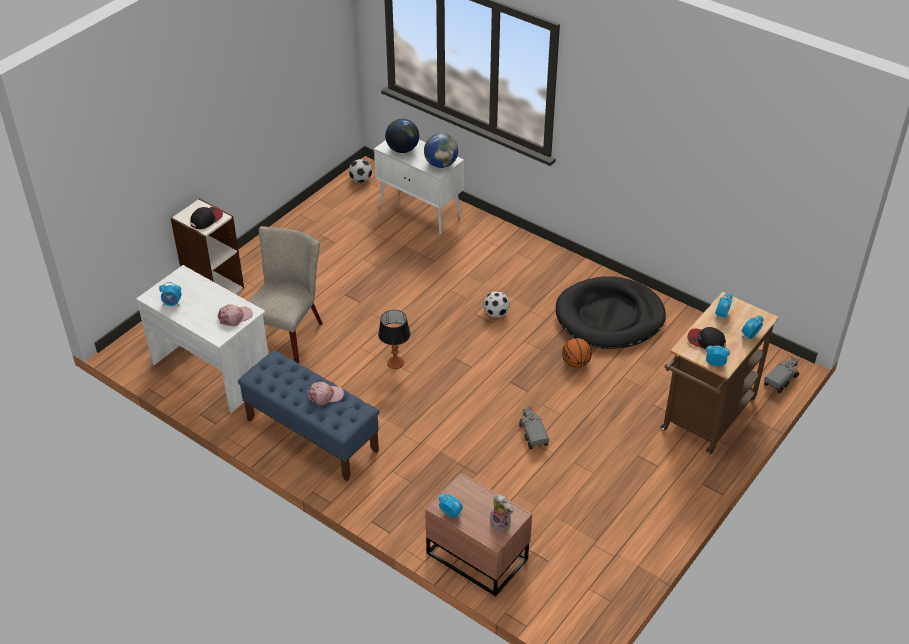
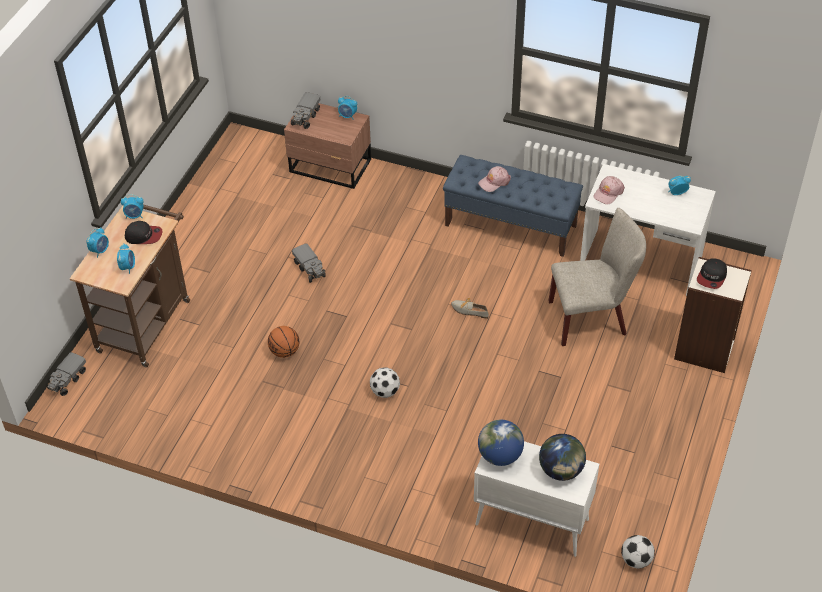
camera: 165 degrees right, 5 degrees up
(288, 333) = (592, 318): beige chair -> beige chair turned 105 degrees counterclockwise
(395, 363) = (468, 310): table lamp -> shoe
(501, 524) = (305, 117): plush toy -> toy truck
(609, 317) = (257, 417): black dog bed -> none

